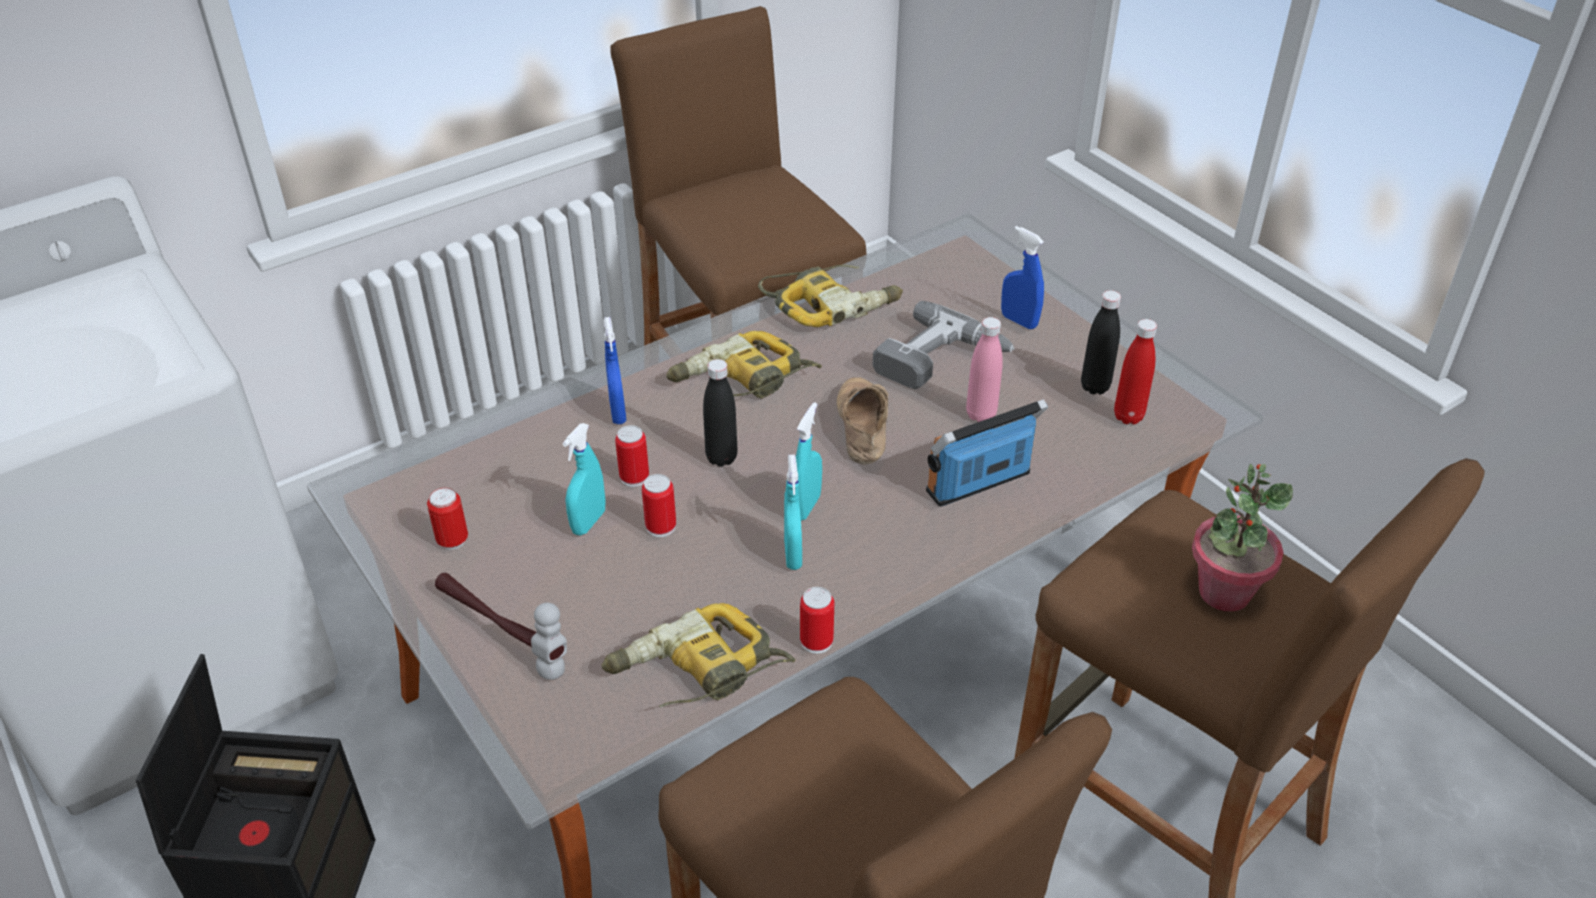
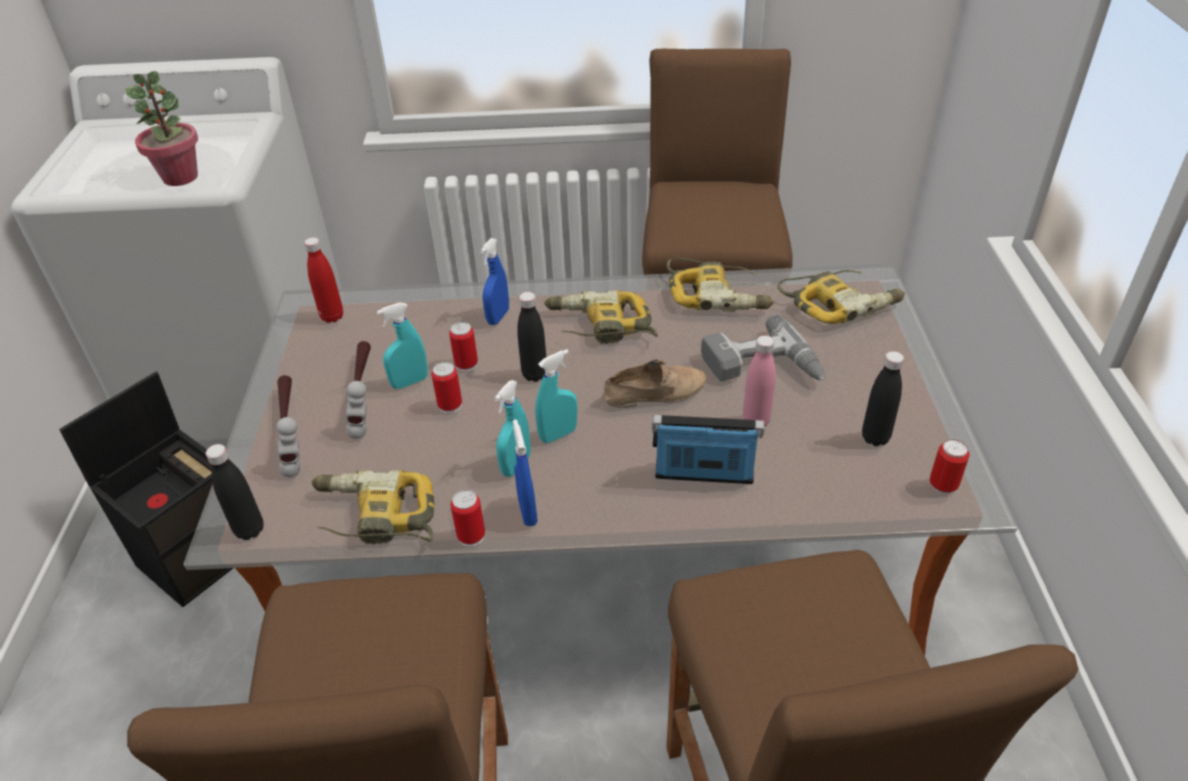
camera: 35 degrees right, 0 degrees up
(452, 540) = (322, 359): can -> can (943, 485)
(548, 558) = (363, 395): none -> hammer
(569, 752) = (249, 530): none -> black bottle
(860, 425) = (654, 392): beige shoe -> beige shoe turned 45 degrees clockwise
(955, 270) = (840, 303): none -> power drill
(1019, 321) = (857, 360): blue spray bottle -> blue spray bottle (527, 511)
(1128, 416) = (883, 474): red bottle -> red bottle (332, 317)
(1224, 592) = (823, 662): potted plant -> potted plant (180, 177)

